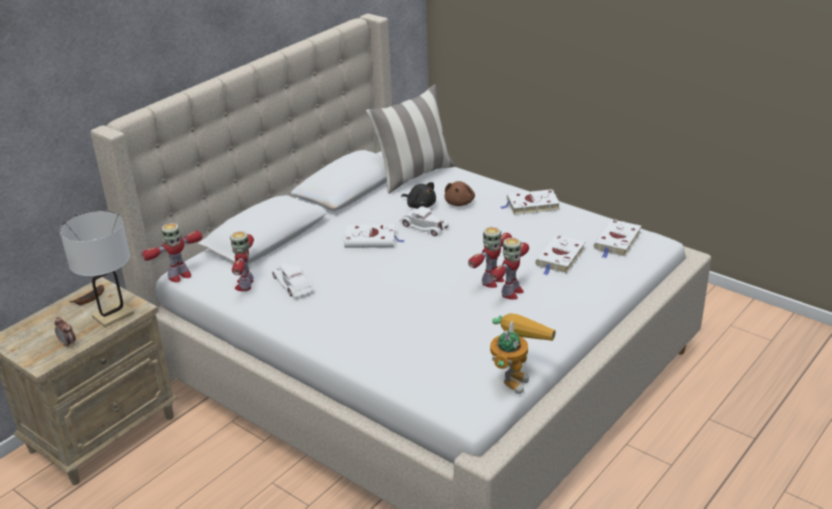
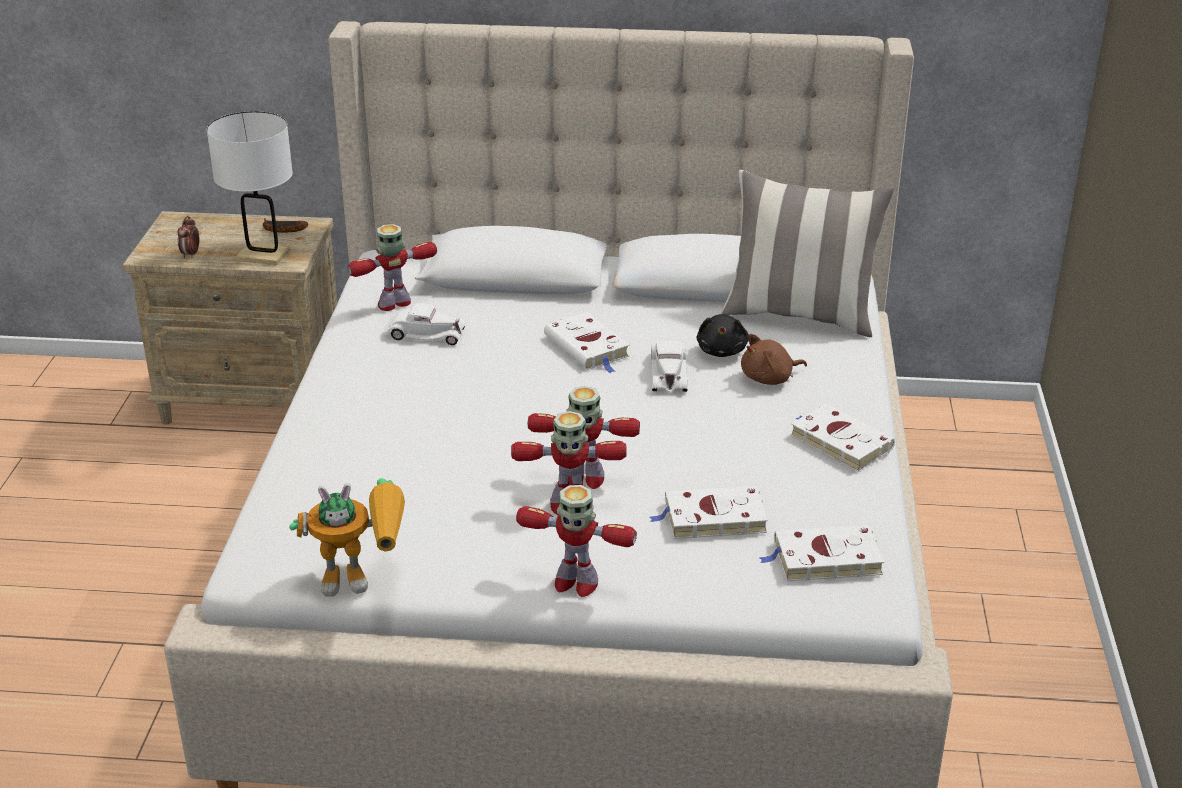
camera: 55 degrees right, 0 degrees up
(179, 276) = (373, 258): toy robot -> toy robot (575, 583)
(293, 285) = (425, 334): white toy car -> white toy car turned 75 degrees clockwise

